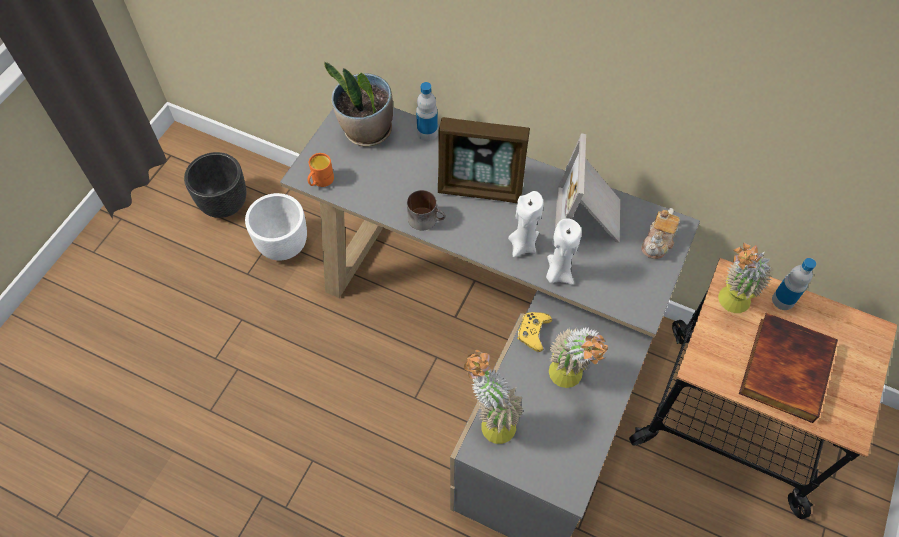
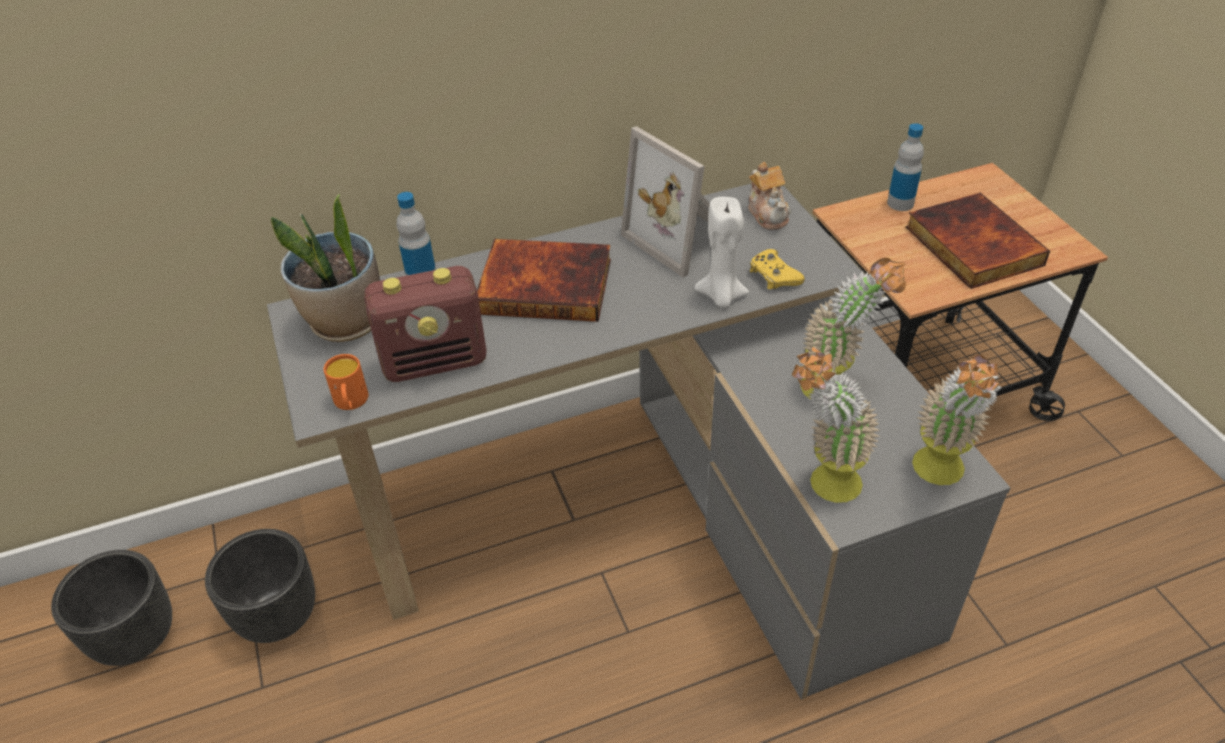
camera: 45 degrees left, 15 degrees down
(284, 245) = (278, 616): white planter -> black planter
(378, 190) = (436, 362): none -> radio
(426, 218) = (527, 348): mug -> none
(481, 188) = (547, 284): picture frame -> book
(523, 245) = (656, 299): white candle -> none
(533, 332) = (750, 380): yellow game controller -> yellow game controller (774, 276)
(728, 304) = (867, 235): potted plant -> potted plant (939, 476)

